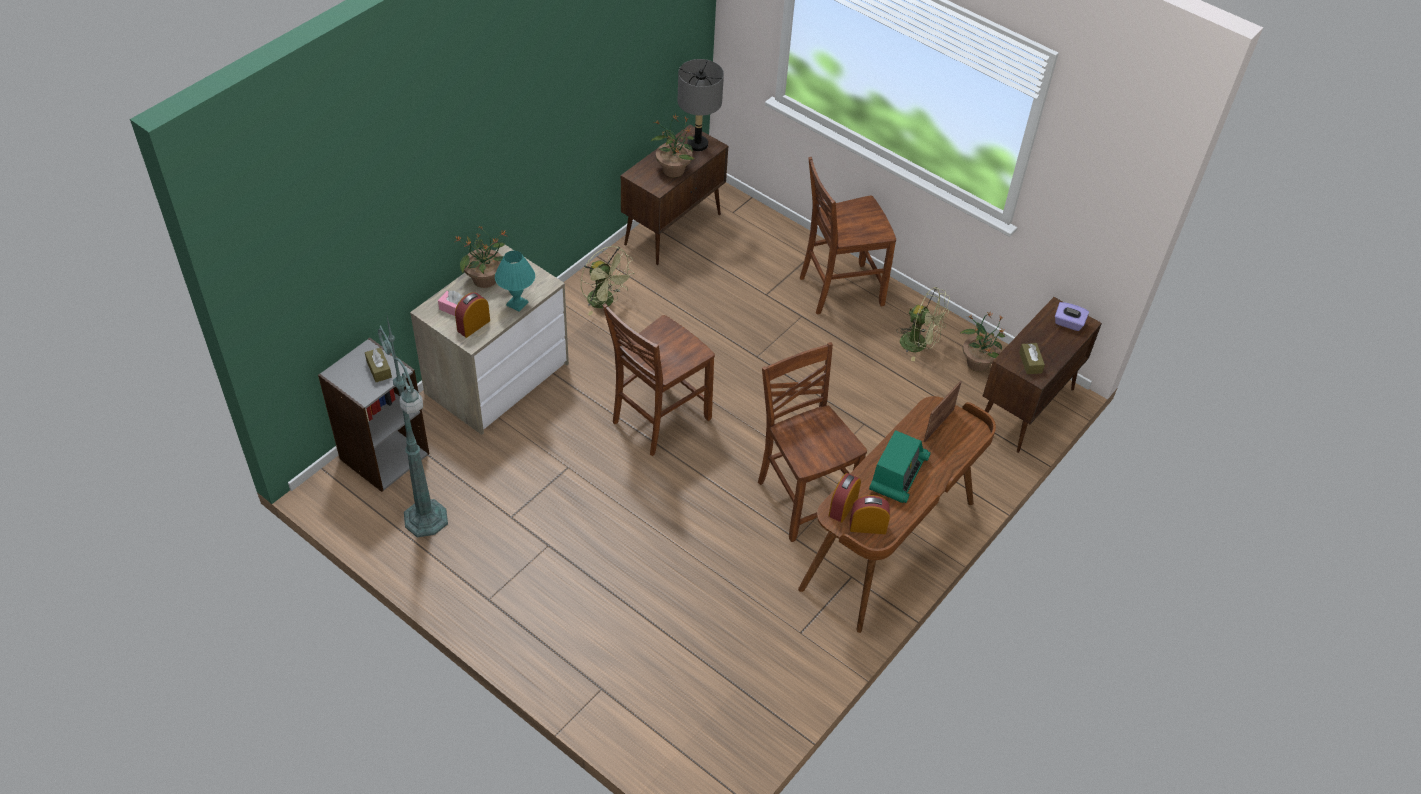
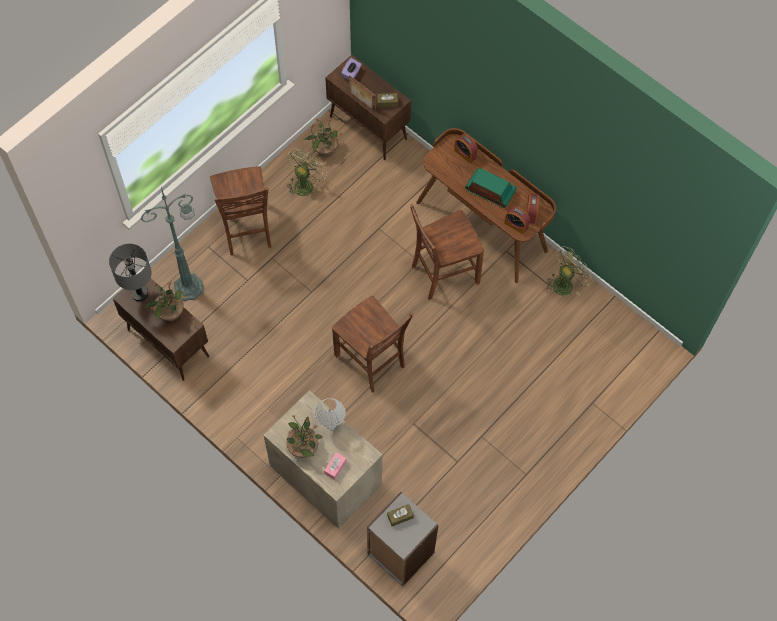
camera: 85 degrees left, 15 degrees up
(426, 520) = (460, 519): green floor lamp -> green floor lamp (190, 287)
(473, 325) = (352, 453): alarm clock -> alarm clock (465, 154)
(517, 304) = (331, 423): turquoise table lamp -> white table lamp
(605, 302) = (248, 396): green fan -> green fan (565, 283)
(938, 425) = (448, 162): picture frame -> picture frame (362, 102)

